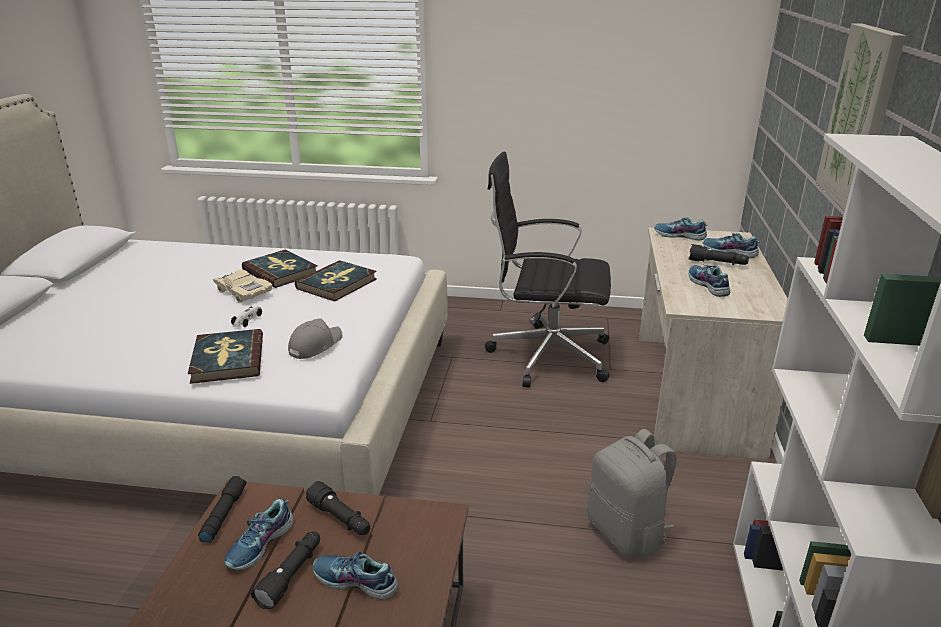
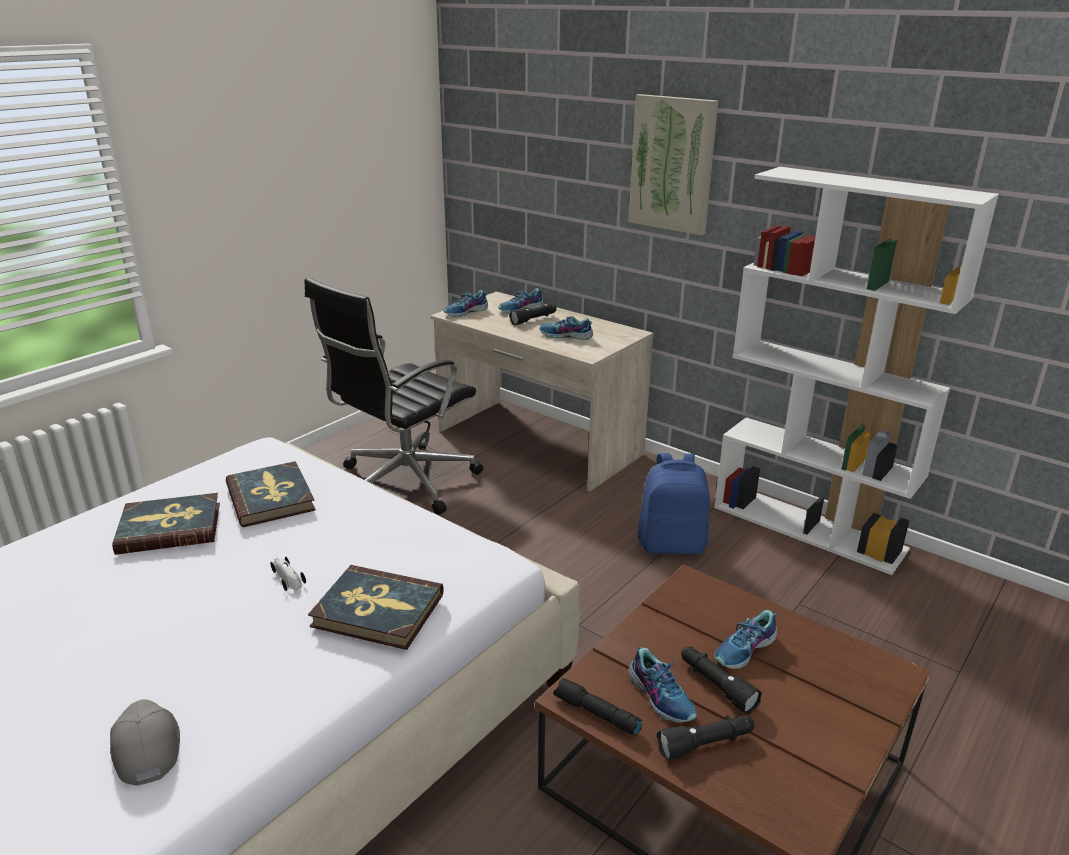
camera: 60 degrees left, 0 degrees up
(243, 292) = (191, 567): beige toy car -> none
(315, 345) = (413, 545): grey cap -> grey cap (145, 746)
(340, 519) = (656, 637): black flashlight -> black flashlight (706, 744)
(627, 533) = (672, 544): grey backpack -> blue backpack

